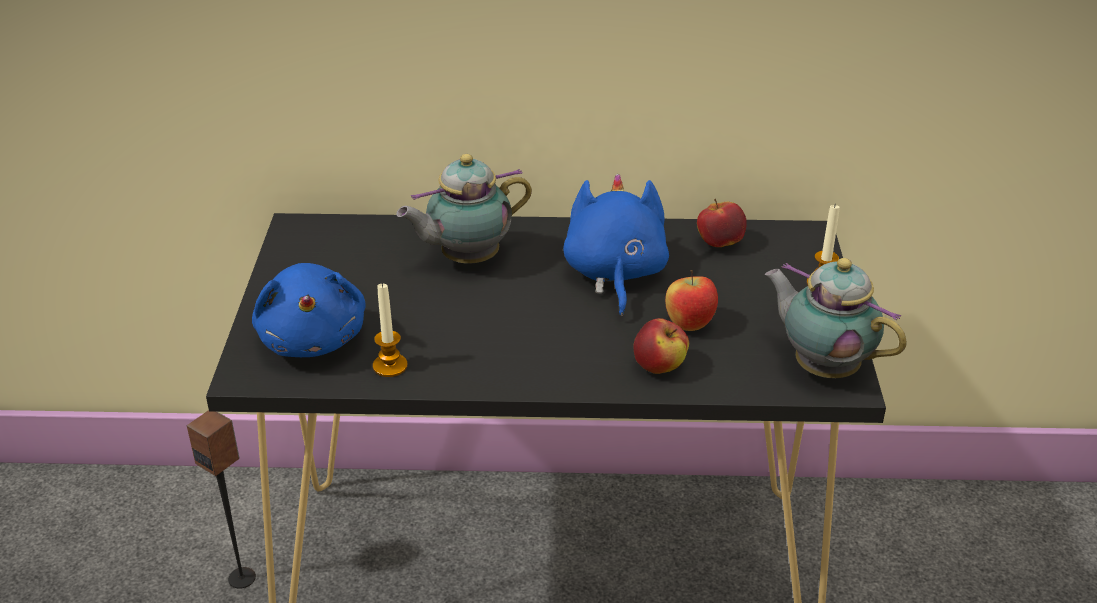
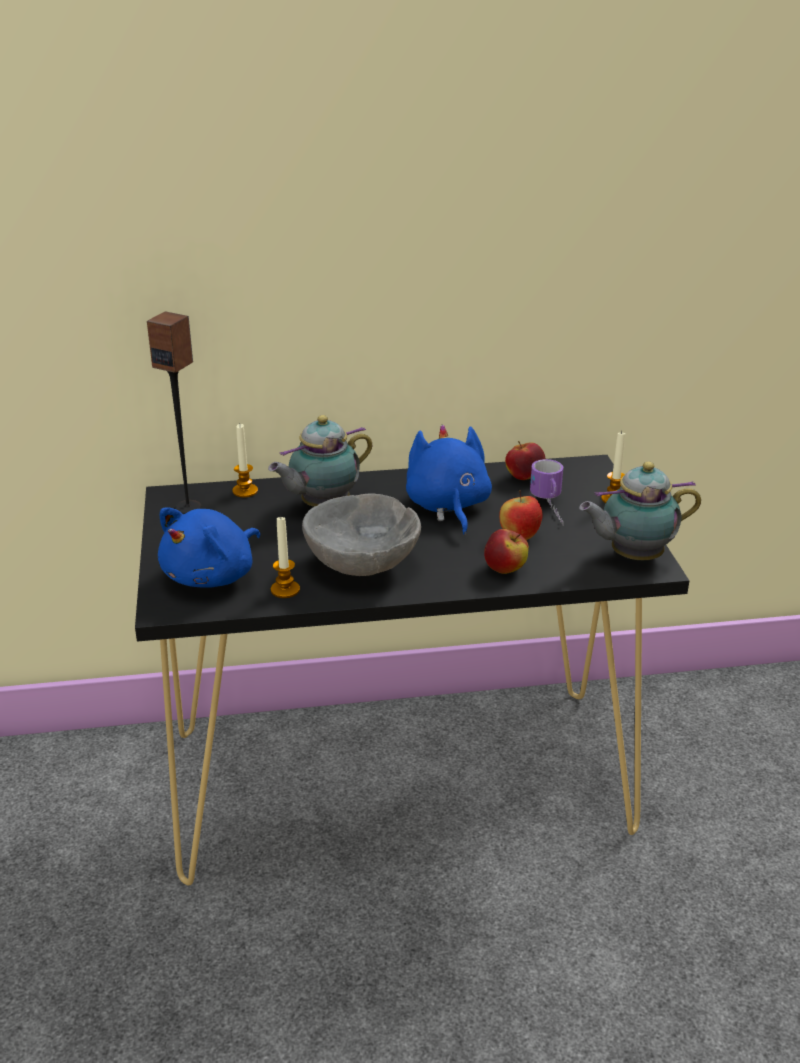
camera: 10 degrees left, 5 degrees down
(242, 577) = (132, 815): speaker -> speaker (188, 507)
(313, 338) = (213, 576): blue plush toy -> blue plush toy turned 60 degrees clockwise
(383, 230) = (245, 491): none -> candle
(491, 343) = (363, 565): none -> grey bowl
(739, 290) = (550, 509): none -> mug
(822, 366) = (632, 556): teapot -> teapot turned 45 degrees counterclockwise

